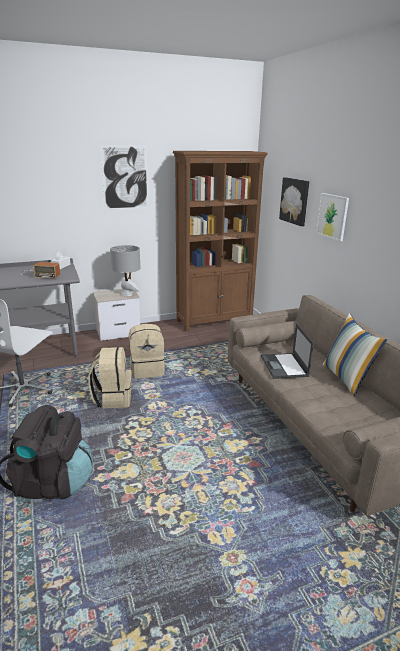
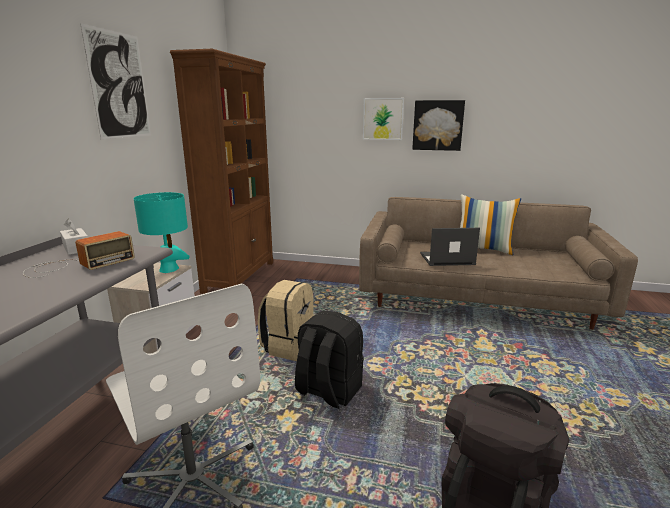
camera: 55 degrees left, 5 degrees down
(113, 398) = (328, 391): beige backpack -> black backpack
(127, 294) = (169, 269): grey table lamp -> turquoise table lamp
(284, 366) = (446, 259): laptop -> laptop turned 150 degrees clockwise
(295, 201) = (318, 113): picture -> picture (438, 125)

